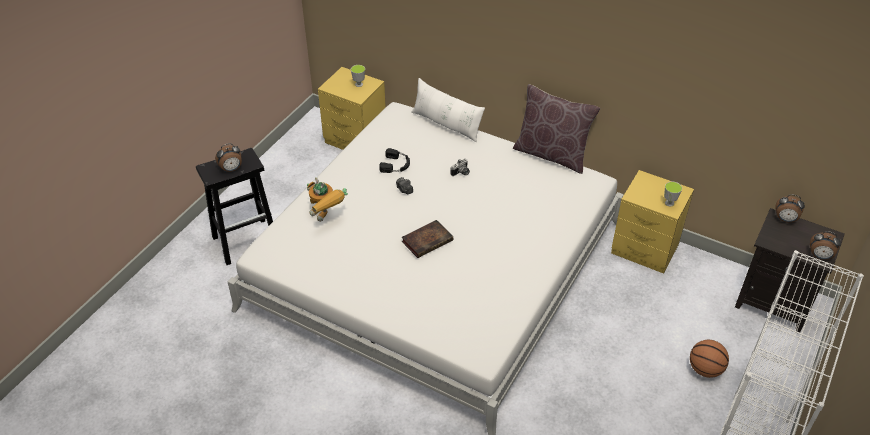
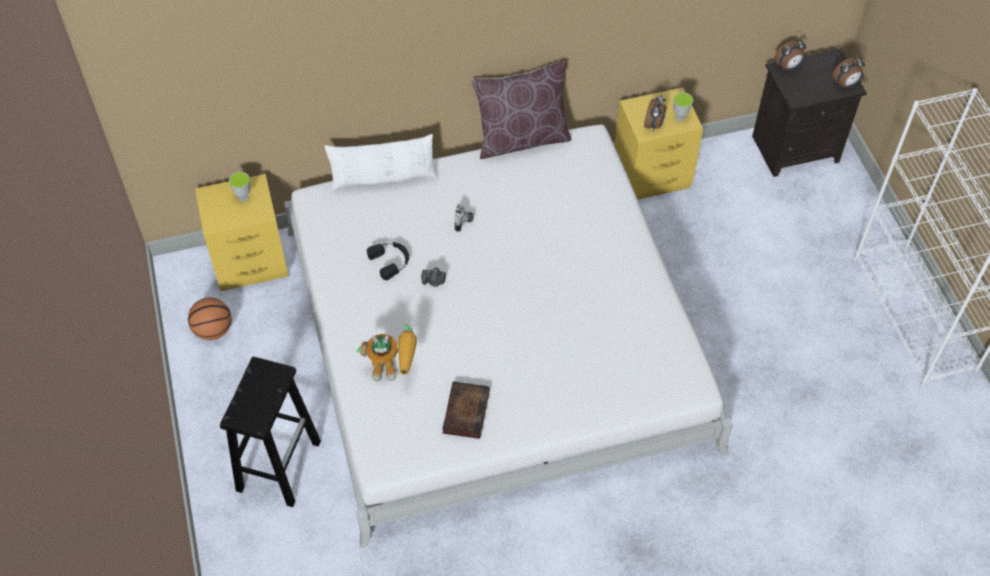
camera: 45 degrees left, 10 degrees up
(231, 169) = (265, 397): alarm clock -> alarm clock (654, 125)
(428, 240) = (520, 316): book -> book (465, 410)
(705, 369) = (810, 252): basketball -> basketball (213, 330)

